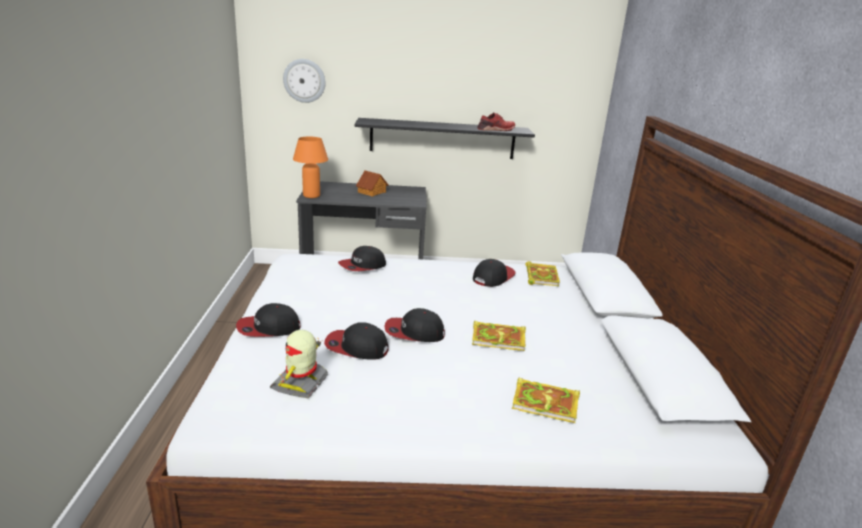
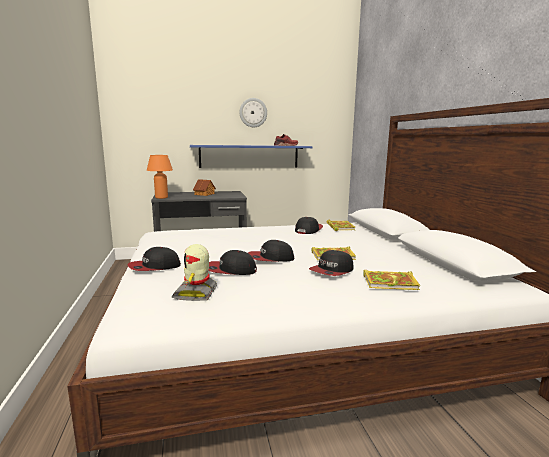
camera: 10 degrees left, 10 degrees down
(304, 80) = (149, 120): wall clock -> wall clock (253, 112)
(362, 266) = (213, 231): cap -> cap (332, 271)
(442, 138) = (249, 156): black shelf -> blue shelf

